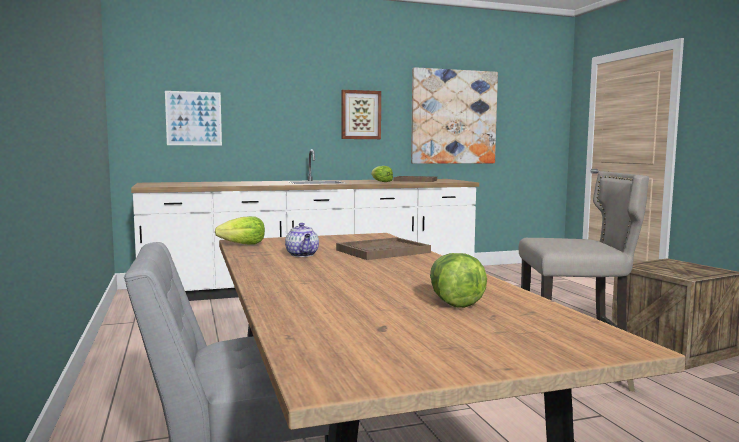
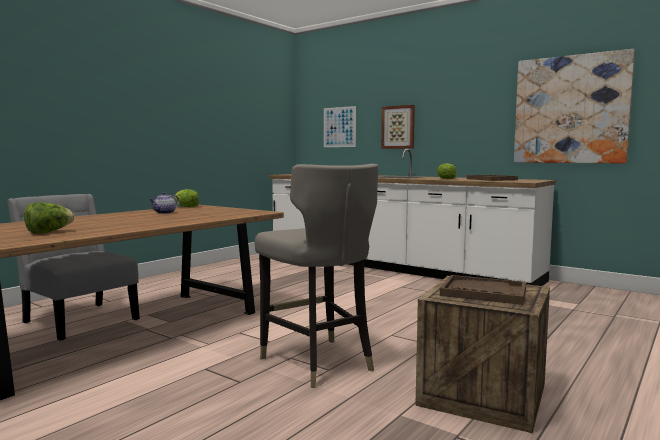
camera: 55 degrees right, 0 degrees up
(360, 115) = (463, 115): picture -> picture (398, 127)
(383, 251) = (197, 217): brown tray -> brown tray (483, 292)

